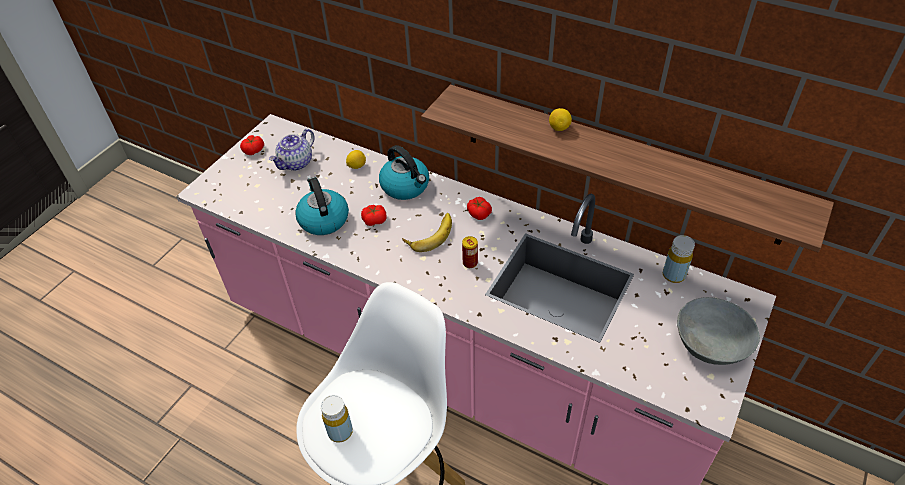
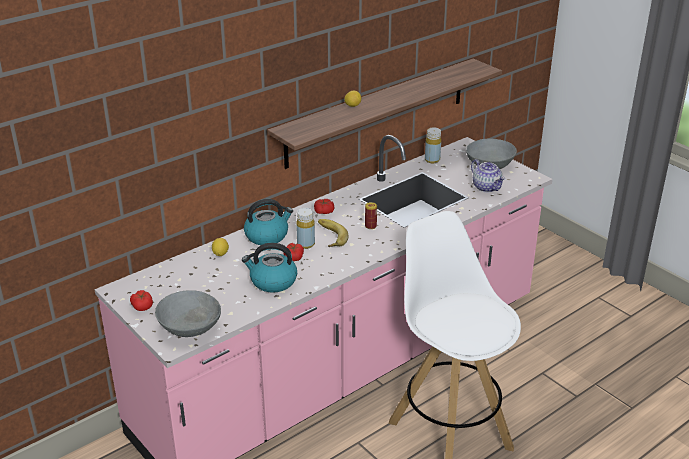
camera: 70 degrees left, 15 degrees down
(229, 190) = (189, 328): none -> grey bowl
(296, 163) = (186, 284): teapot -> teapot (487, 187)
(340, 431) = (469, 331): yellow bottle -> yellow bottle (306, 244)

